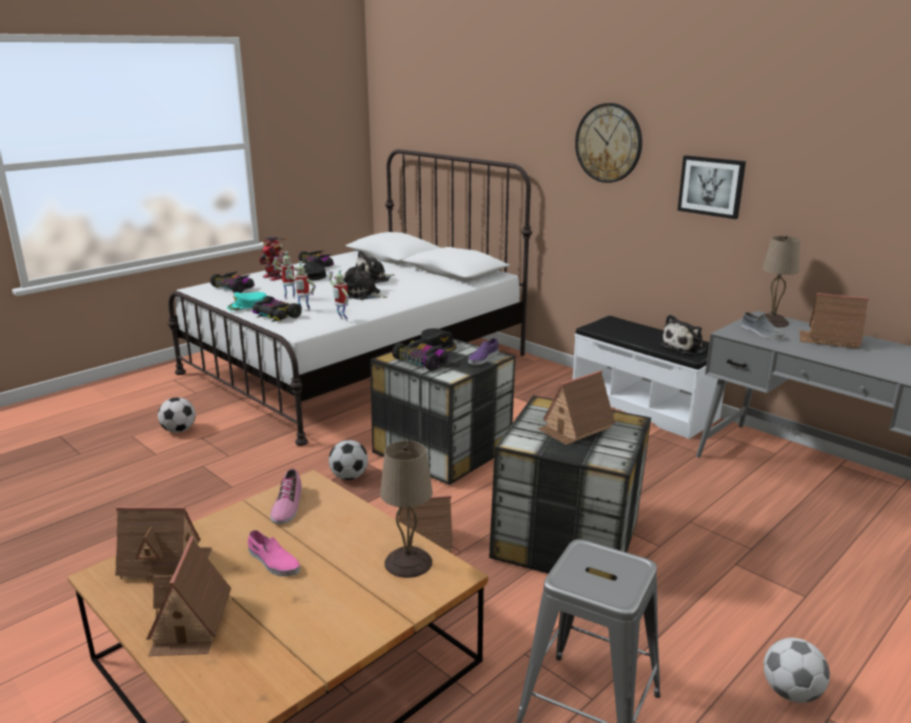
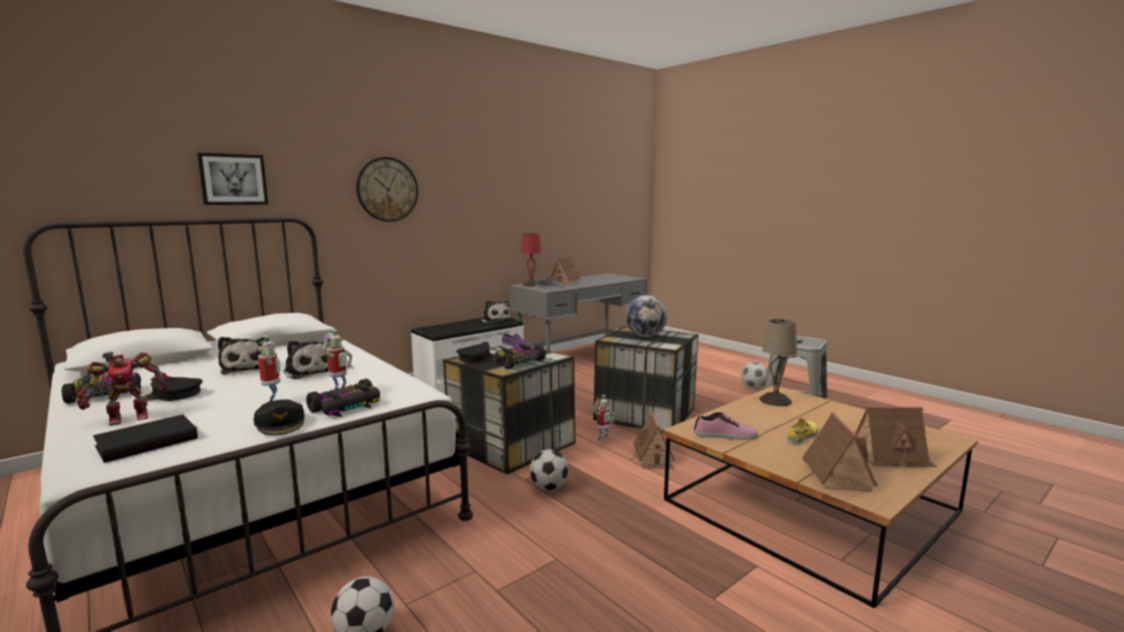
camera: 85 degrees left, 10 degrees down
(234, 288) = (147, 441): toy car -> black book
(247, 305) = (281, 423): turquoise cap -> black cap
(273, 562) = (803, 436): pink shoe -> yellow shoe
(342, 320) = (398, 378): toy robot -> toy robot (602, 441)
(362, 295) = (309, 371): plush toy -> plush toy turned 75 degrees counterclockwise
(575, 428) = (645, 336): toy house -> globe
(711, 186) = (470, 212): picture -> picture (233, 179)
(771, 322) = (531, 285): beige table lamp -> red table lamp

